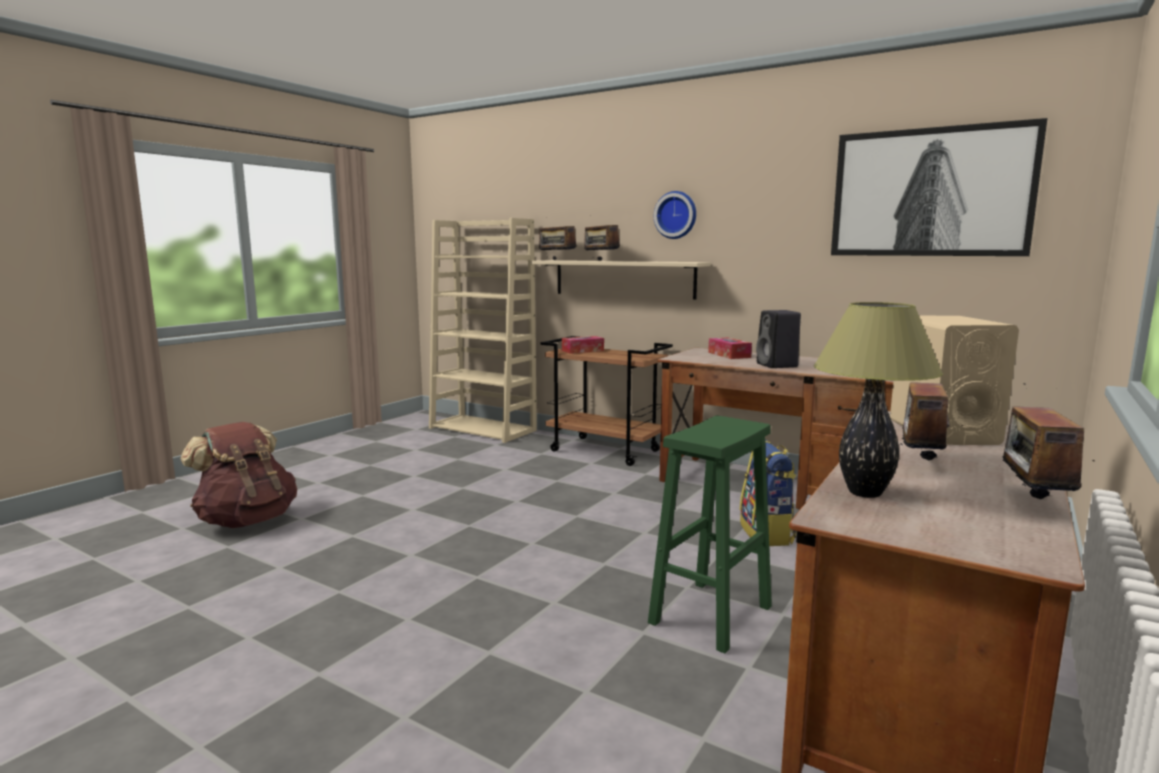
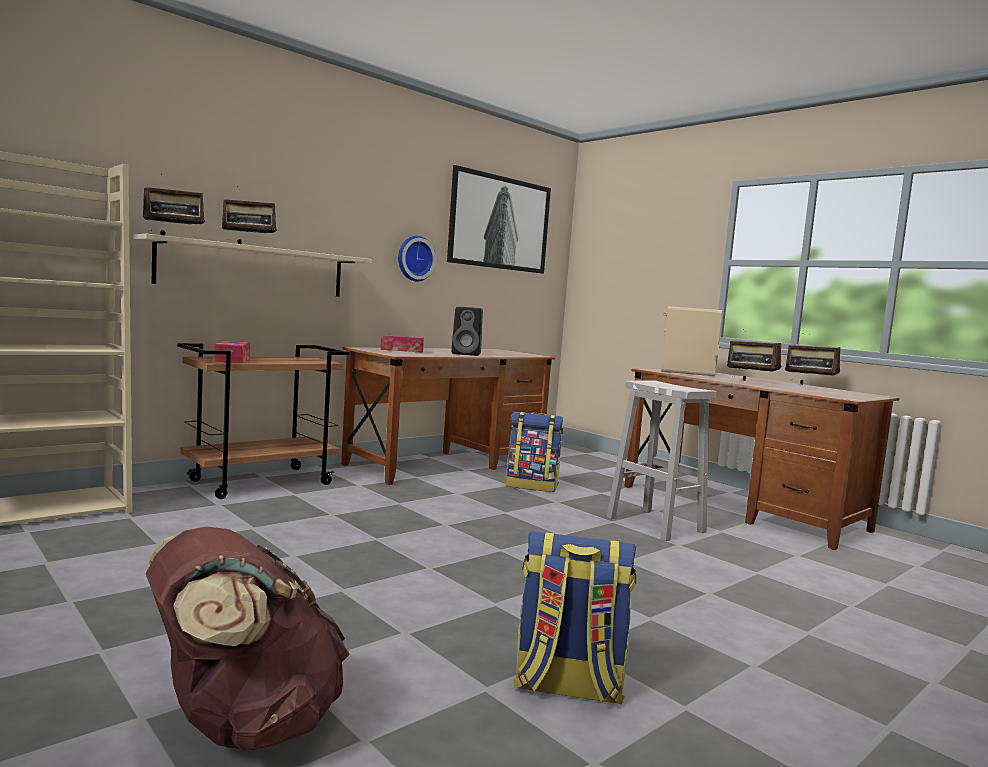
camera: 75 degrees left, 5 degrees down
(281, 591) = (567, 686): none -> backpack
(676, 215) = (319, 204): wall clock -> wall clock (414, 258)
(711, 613) = (654, 524): green stool -> white stool
(864, 493) = (806, 391): table lamp -> none

